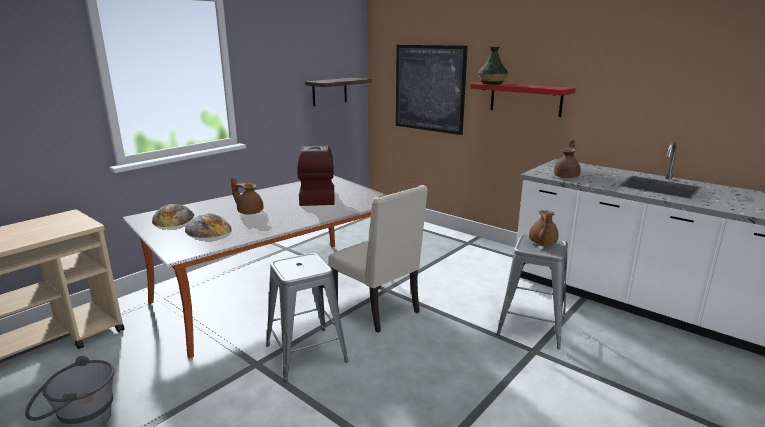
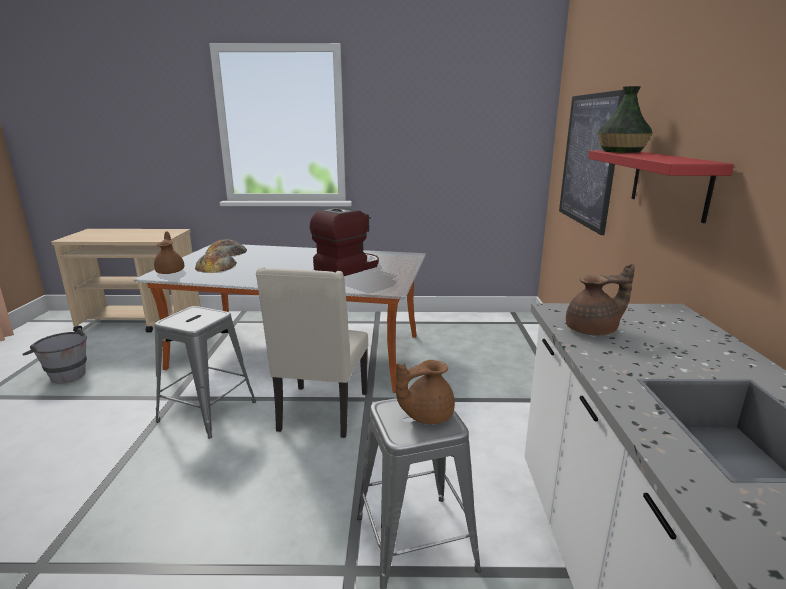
camera: 50 degrees right, 0 degrees up
(249, 212) = (272, 263): brown teapot -> brown teapot (171, 271)
(329, 91) = (481, 157): shelf -> none

